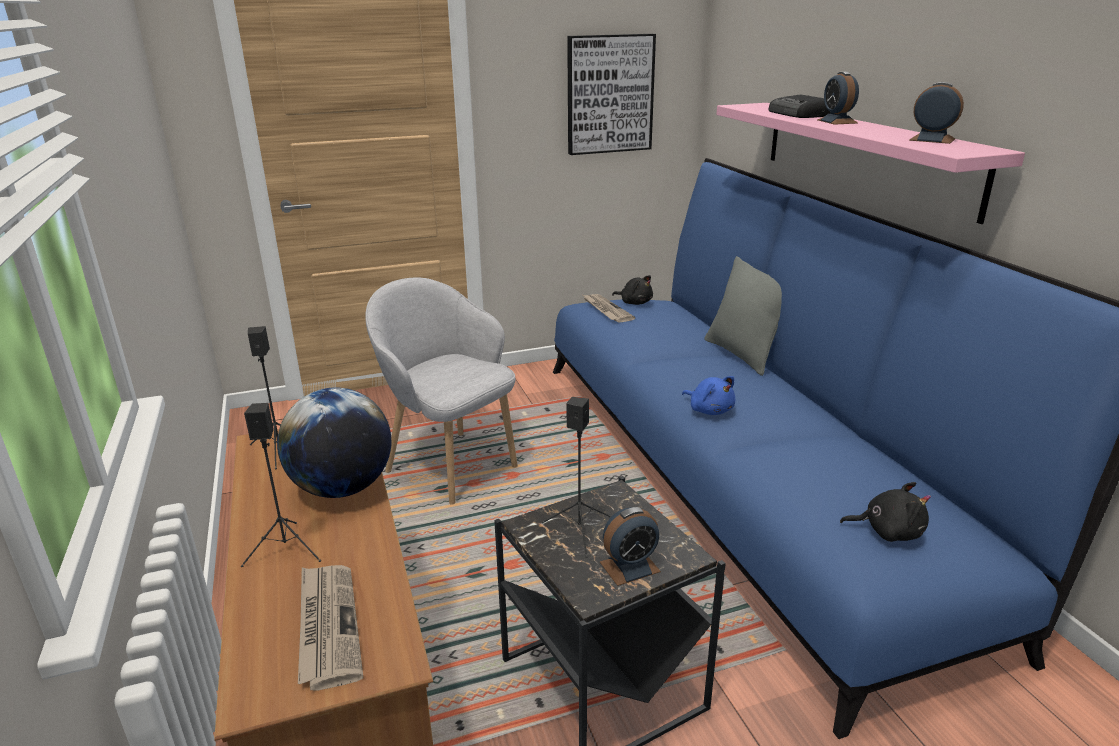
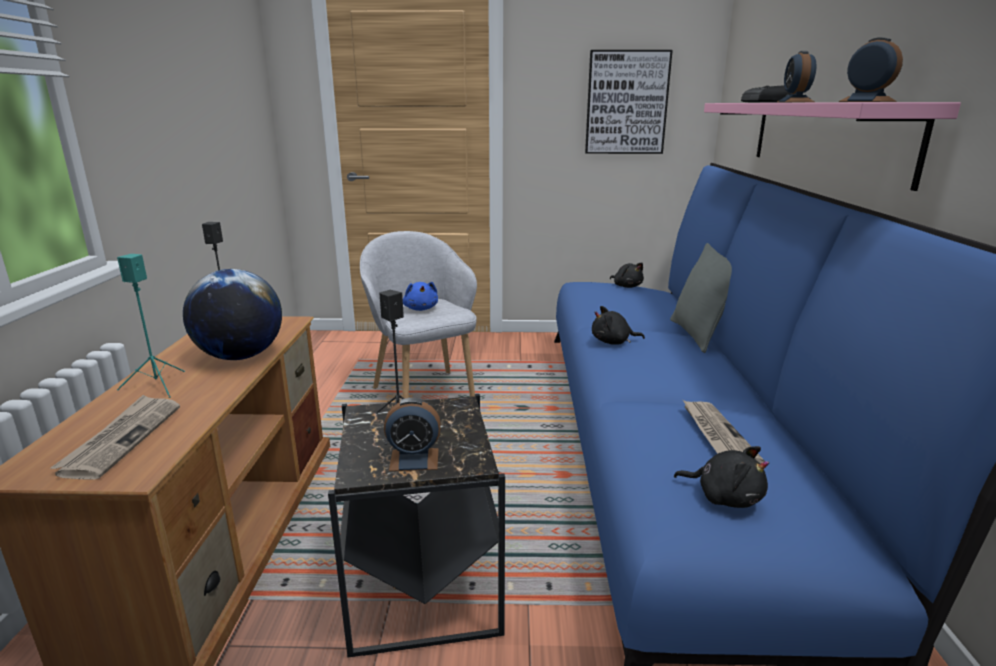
camera: 20 degrees right, 5 degrees down
(287, 549) = (158, 386): black speaker -> turquoise speaker
(606, 310) = (594, 287): newspaper -> newspaper (716, 434)
(677, 380) = (613, 342): none -> black plush toy
(709, 410) = (623, 367): blue plush toy -> blue plush toy (421, 308)

